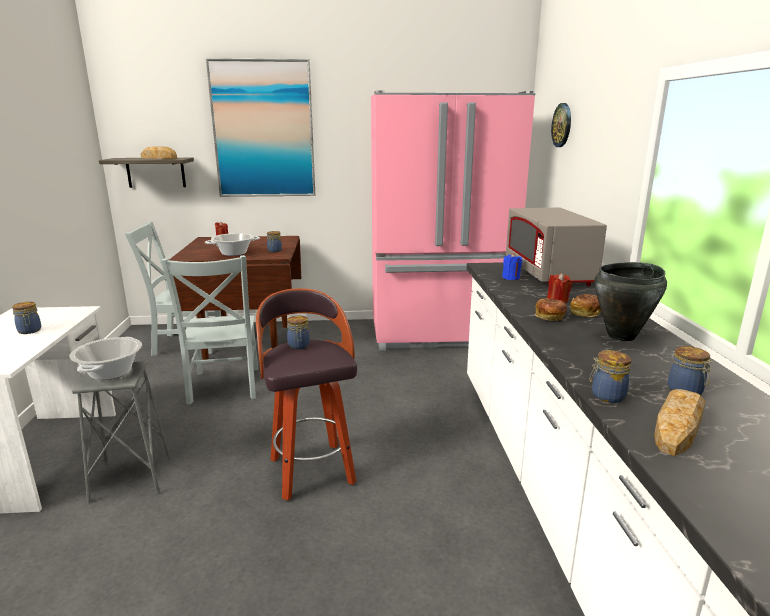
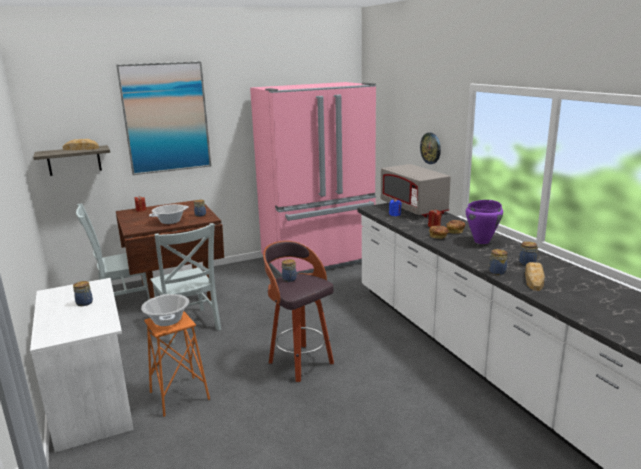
camera: 20 degrees left, 0 degrees up
(131, 478) = (179, 396): grey stool -> orange stool
(562, 125) = (394, 104): wall clock -> wall clock (431, 148)
(622, 336) = (482, 241): black cooking pot -> purple cooking pot

